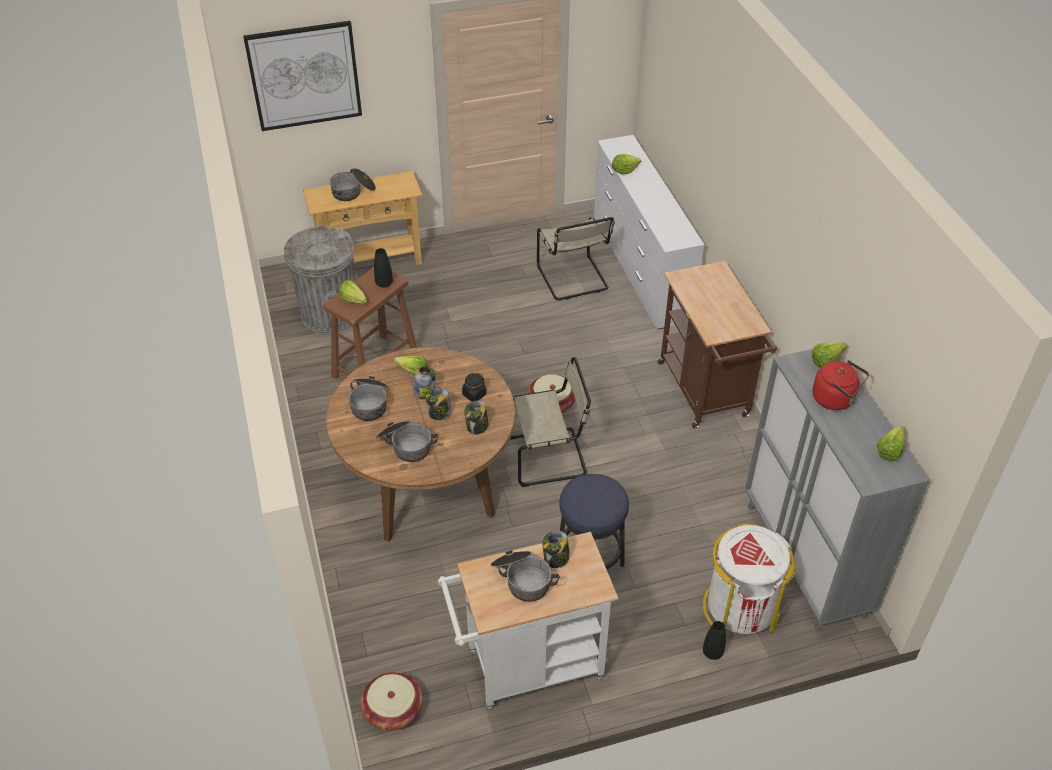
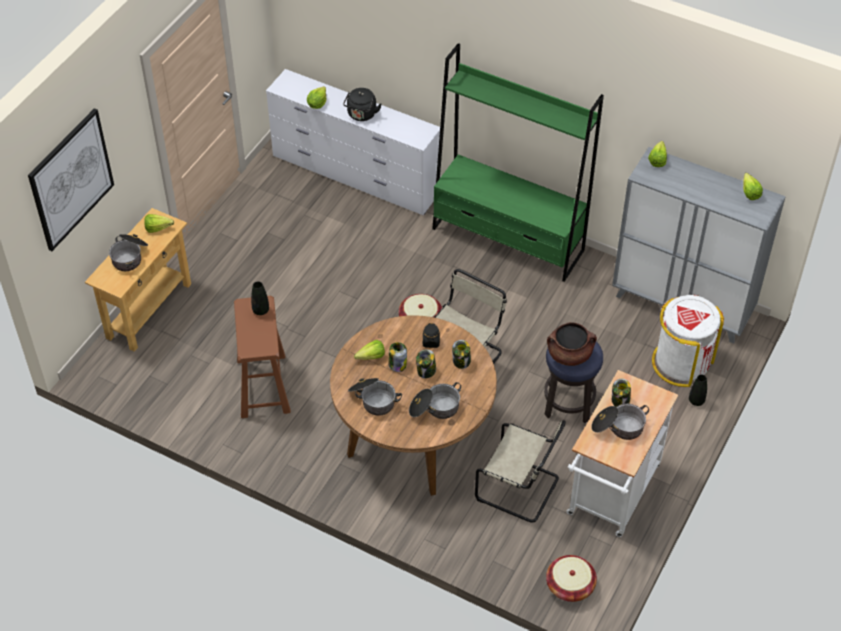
camera: 45 degrees left, 5 degrees up
(329, 315) = (174, 375): grey trash can -> none
(355, 302) = (259, 339): lettuce -> lettuce (160, 229)
(573, 279) = (320, 217): beige chair -> beige chair (520, 489)
(585, 495) = (569, 354): none -> brown cooking pot
(648, 198) = (361, 115): none -> black kettle
(706, 394) = (508, 240): brown cart -> green bookcase
(835, 399) = (689, 181): red kettle -> none

